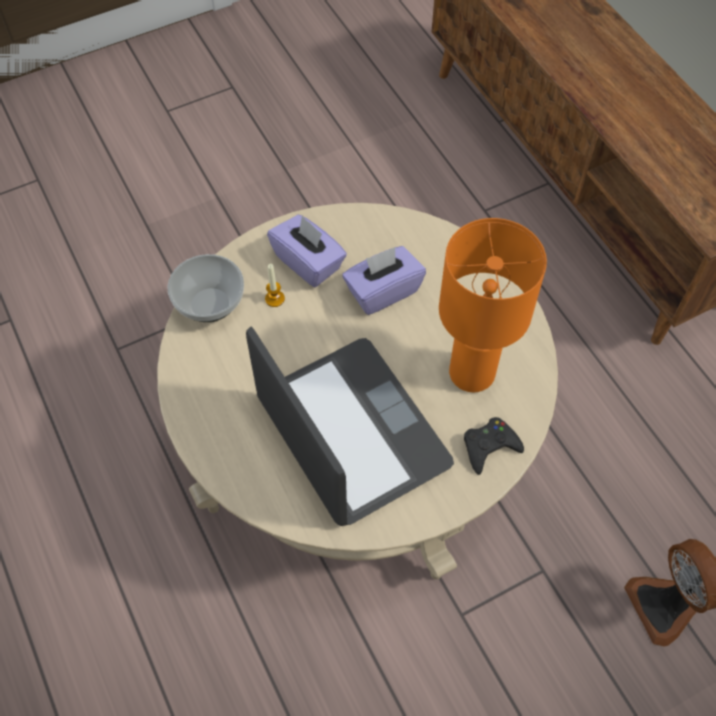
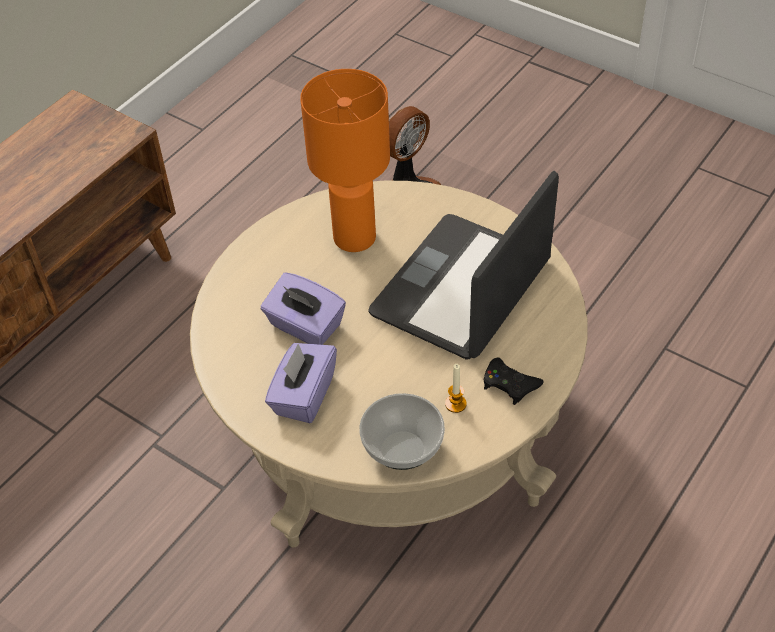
camera: 115 degrees left, 10 degrees down
(275, 299) = (363, 402): candle -> candle (455, 404)
(489, 447) = (415, 205): black game controller -> black game controller (509, 384)

